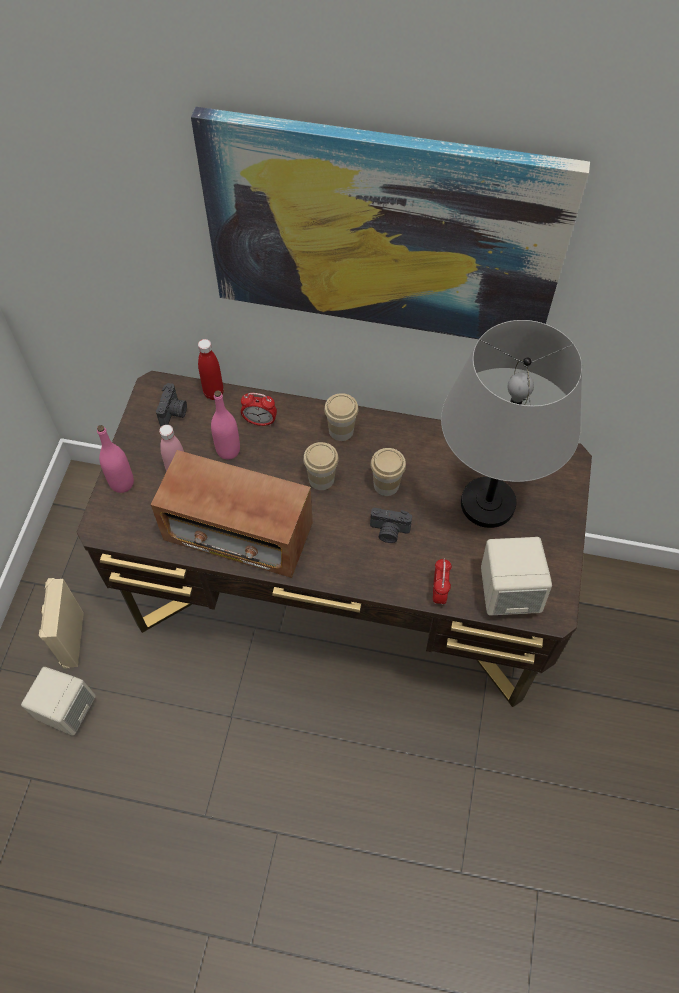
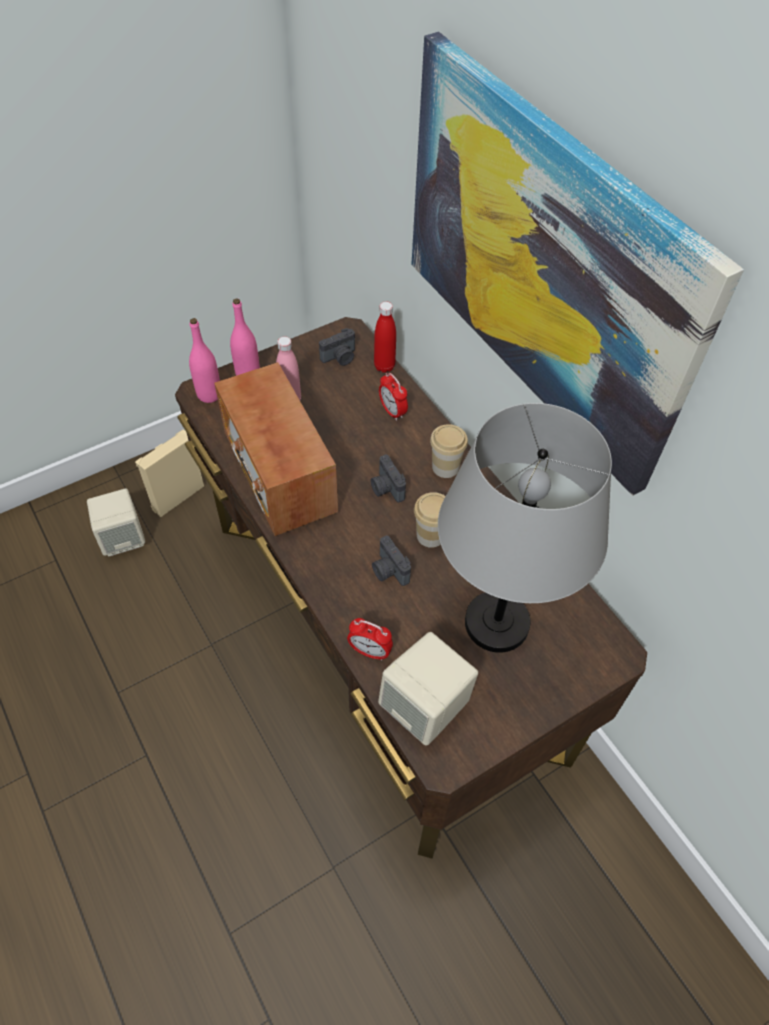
camera: 45 degrees right, 5 degrees down
(228, 450) = (345, 412): pink bottle -> pink bottle (209, 394)
(321, 479) = (386, 488): cup -> camera
(439, 592) = (370, 651): alarm clock -> alarm clock turned 60 degrees clockwise

